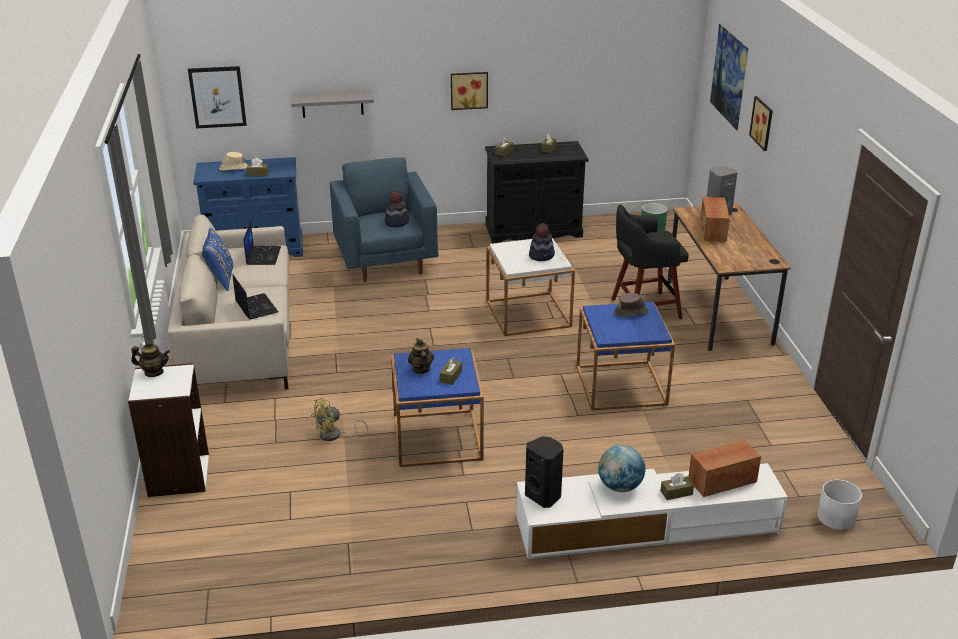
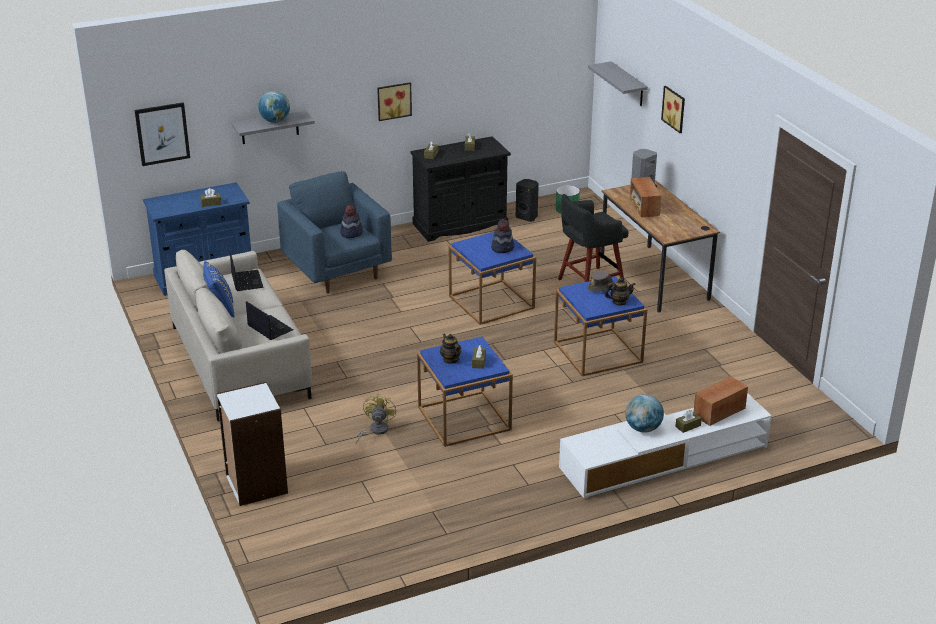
camera: 15 degrees left, 0 degrees up
(154, 372) = (236, 394): teapot -> teapot (619, 302)
(233, 168) = (183, 200): beige hat -> none
(334, 96) = (275, 121): none -> globe
(335, 436) = (375, 431): yellow fan -> yellow fan turned 150 degrees clockwise
(528, 313) = (491, 302): white side table -> blue side table
(544, 496) = (586, 445): black speaker -> black speaker (527, 217)
(725, 96) = (628, 84): picture -> grey shelf
(836, 518) = (804, 428): white planter -> none

